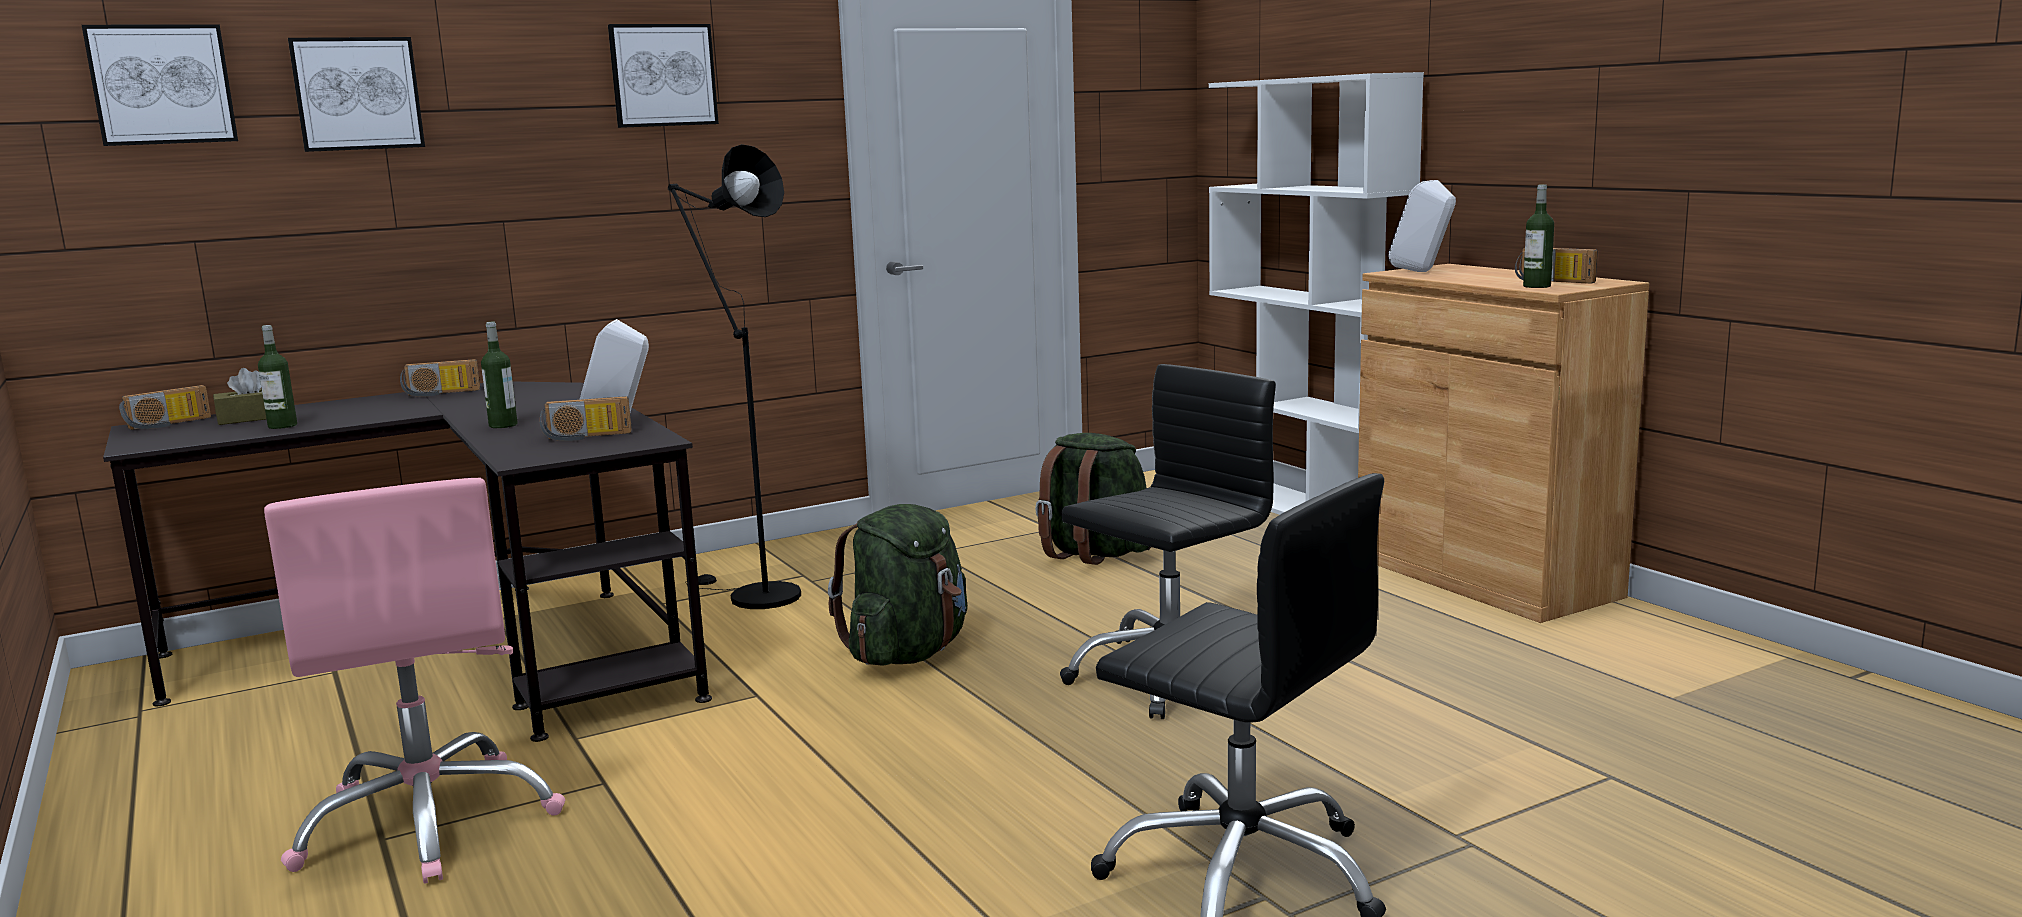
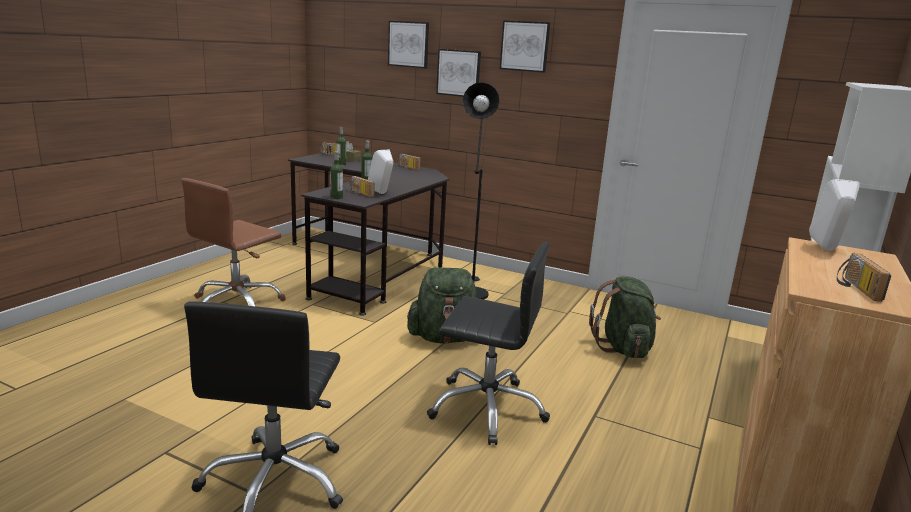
camera: 55 degrees right, 5 degrees up
(162, 84) = (354, 36): picture -> picture (459, 73)
(429, 822) = (237, 304): pink office chair -> brown office chair
(1537, 286) = (818, 284): bottle -> bottle (336, 197)

